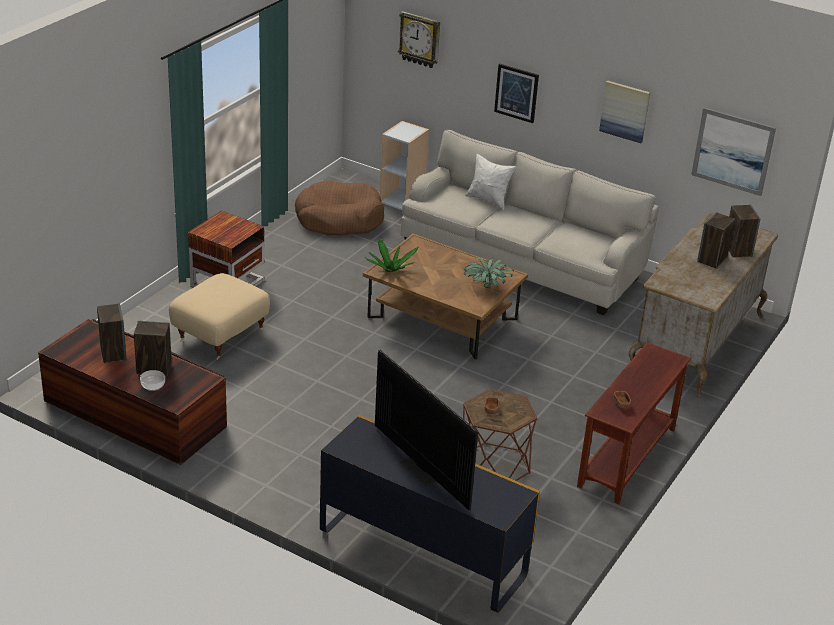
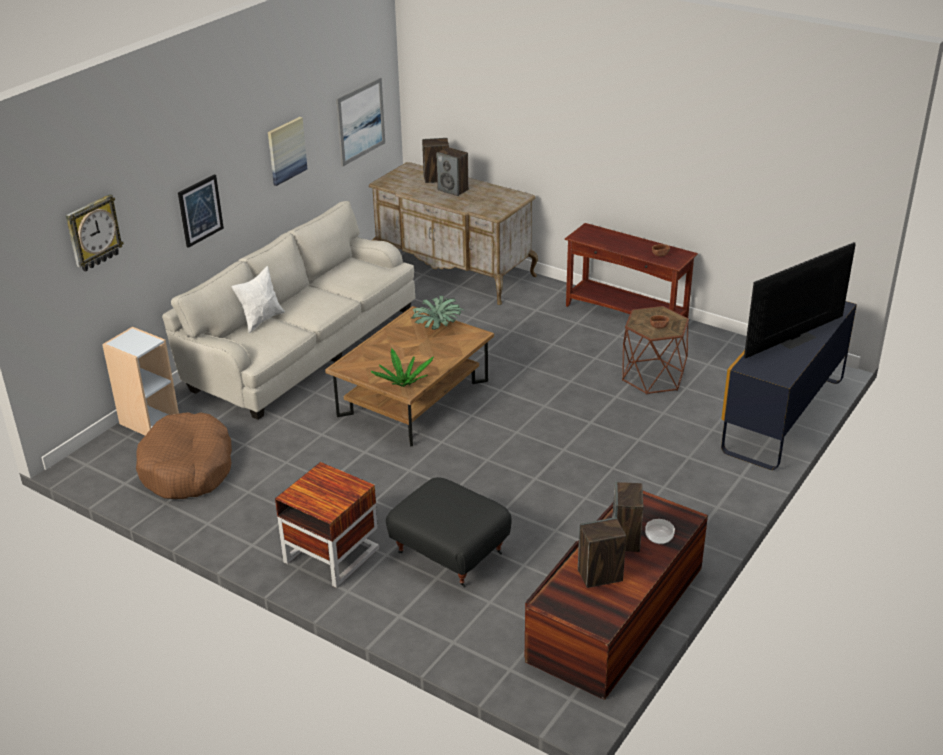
camera: 85 degrees left, 0 degrees up
(220, 335) = (448, 554): beige ottoman -> black ottoman

